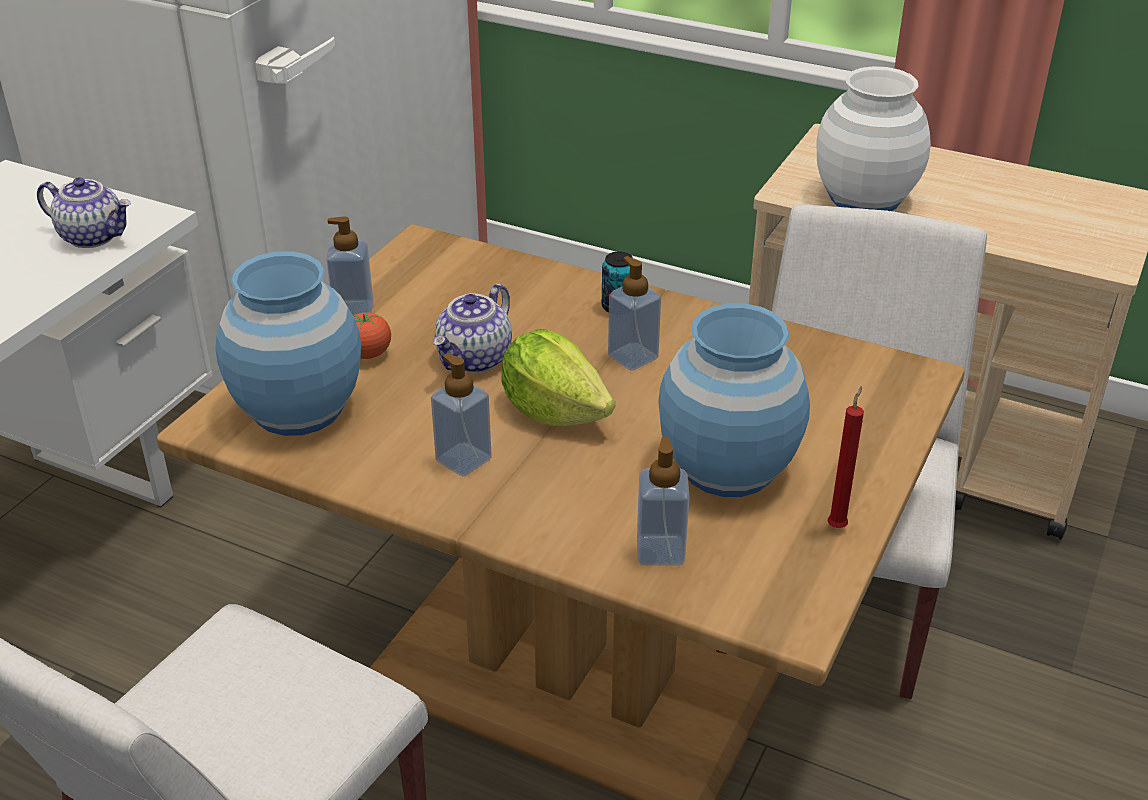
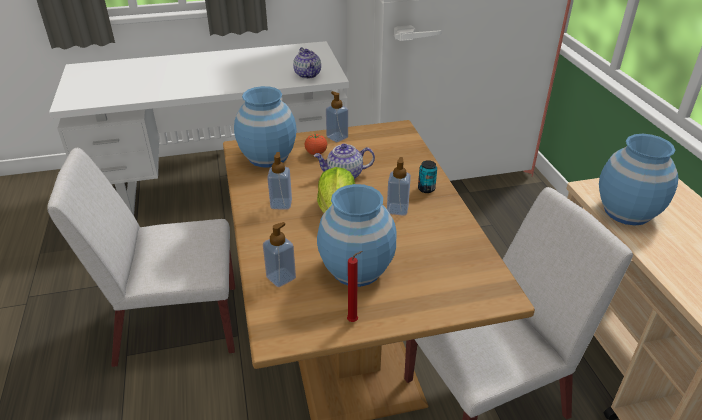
camera: 50 degrees right, 0 degrees up
(864, 198) = (626, 211): white vase -> blue vase

